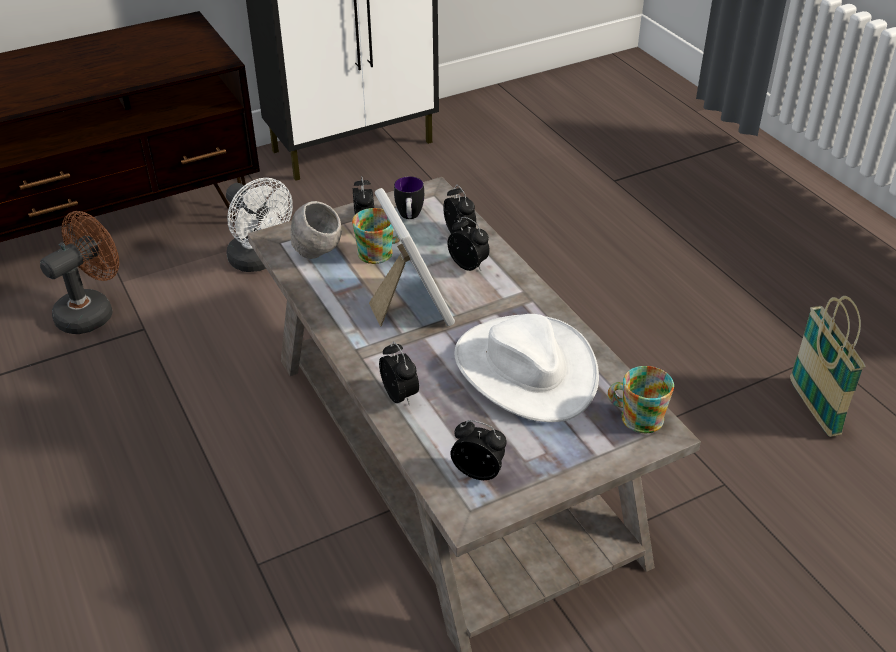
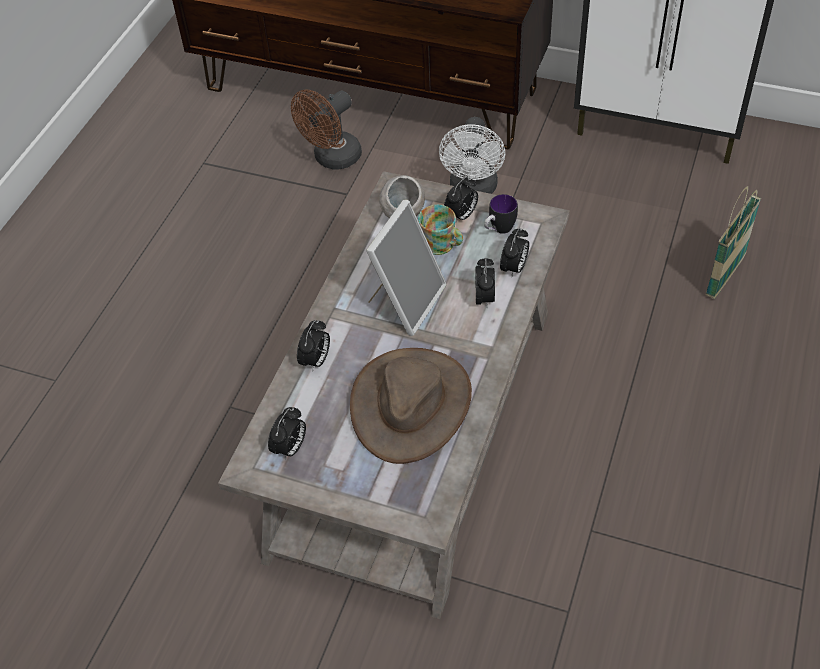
camera: 50 degrees right, 10 degrees up
(92, 311) = (332, 159): brown fan -> brown fan turned 135 degrees clockwise
(479, 471) = (290, 448): alarm clock -> alarm clock turned 45 degrees clockwise
(525, 369) = (410, 404): white hat -> brown hat
(636, 416) = (429, 496): mug -> none
(813, 408) = (725, 622): basket -> basket (725, 276)

